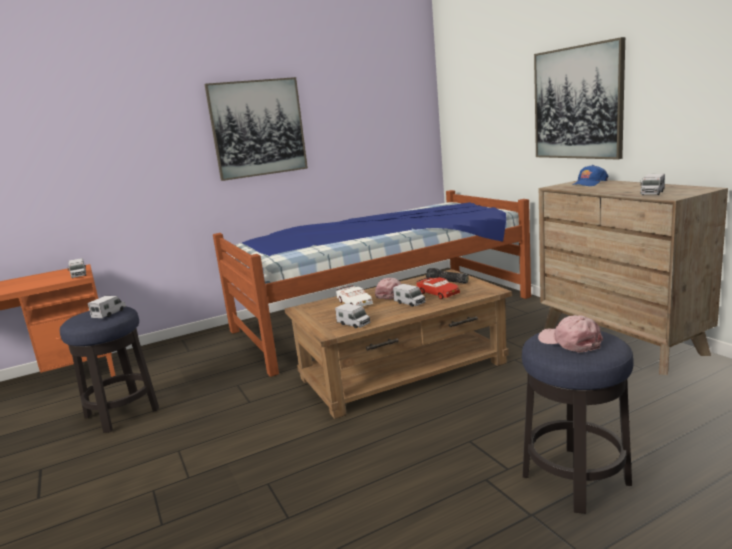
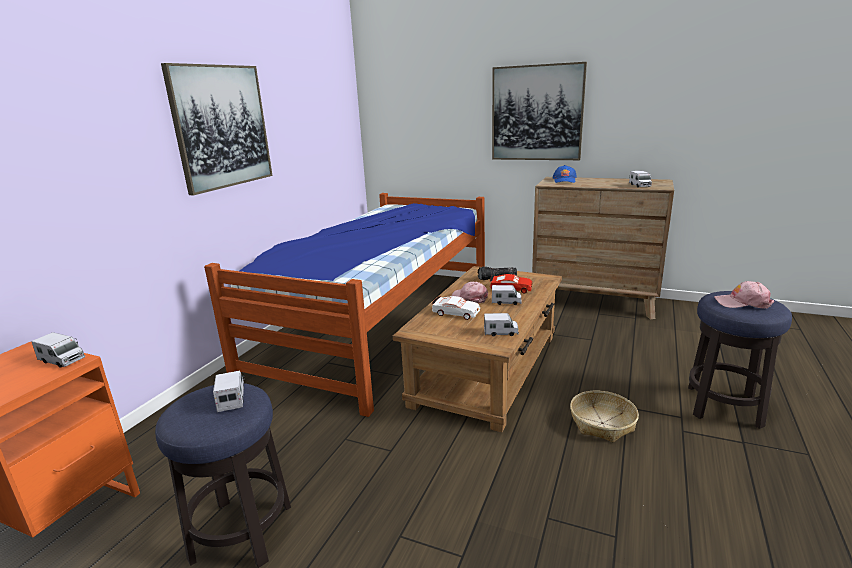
camera: 40 degrees left, 5 degrees up
(422, 443) = (602, 423): none -> basket

